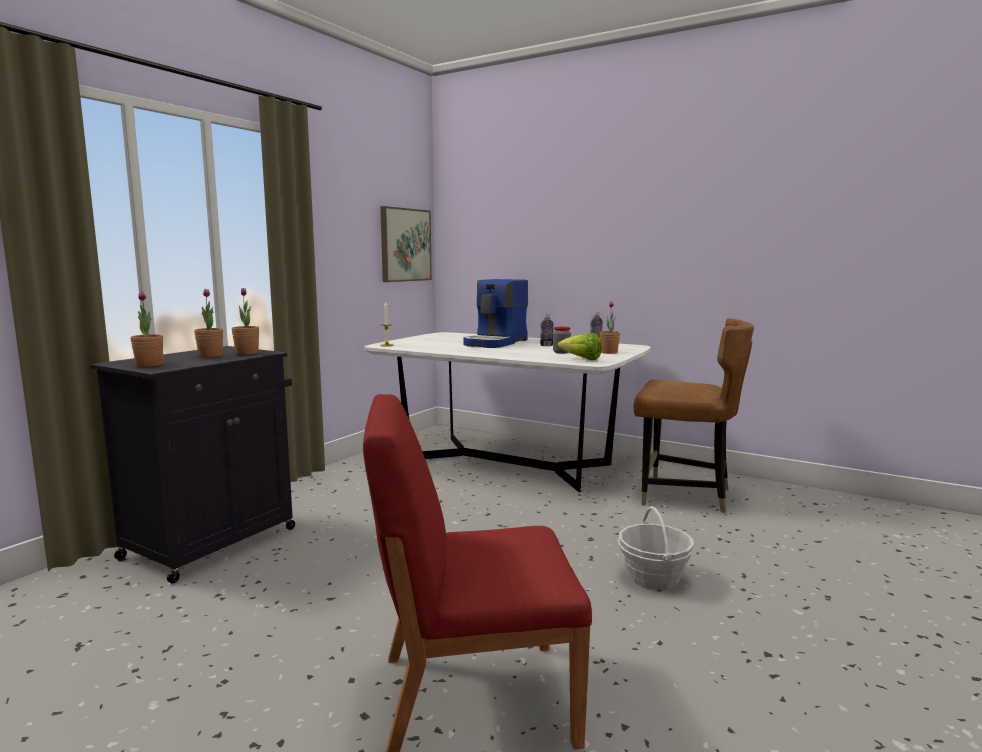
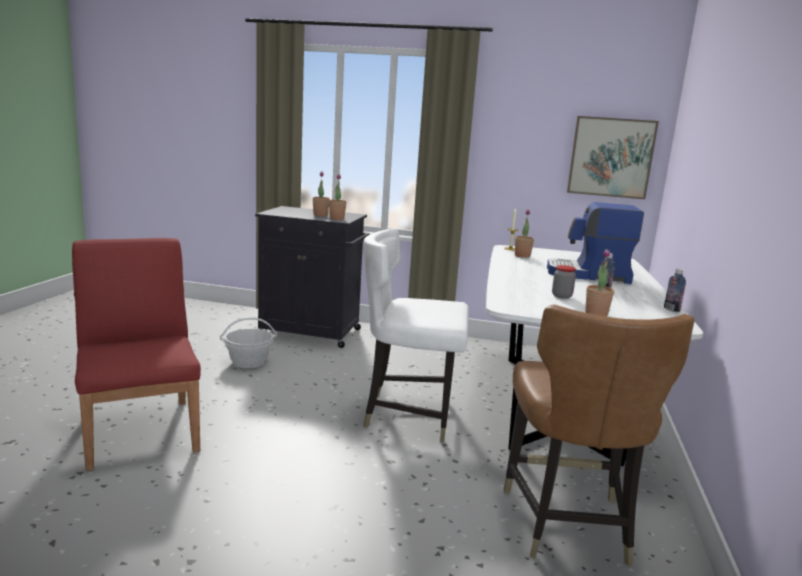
camera: 70 degrees right, 5 degrees up
(149, 365) = (281, 211): potted plant -> potted plant (522, 256)
(501, 518) = (409, 415): none -> white chair
(582, 359) = (524, 303): lettuce -> none
(653, 577) = (321, 498): basket -> basket (248, 362)

